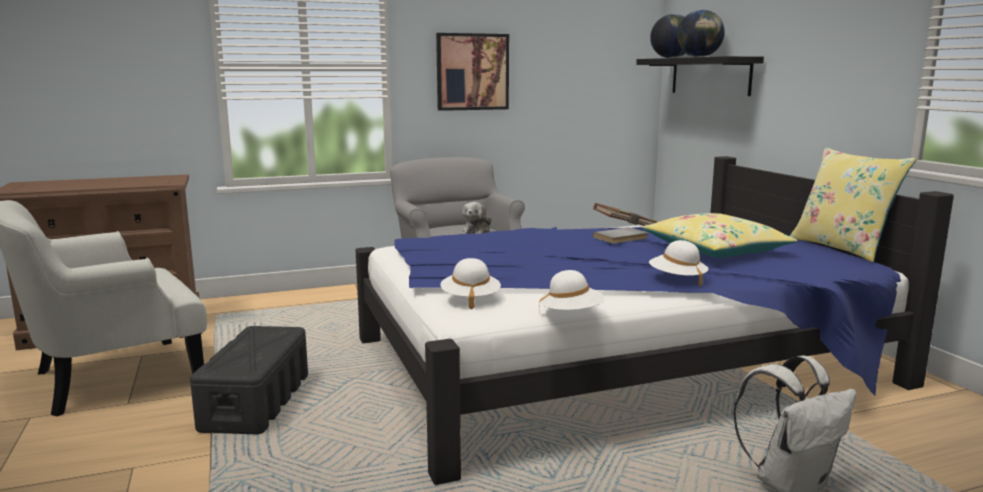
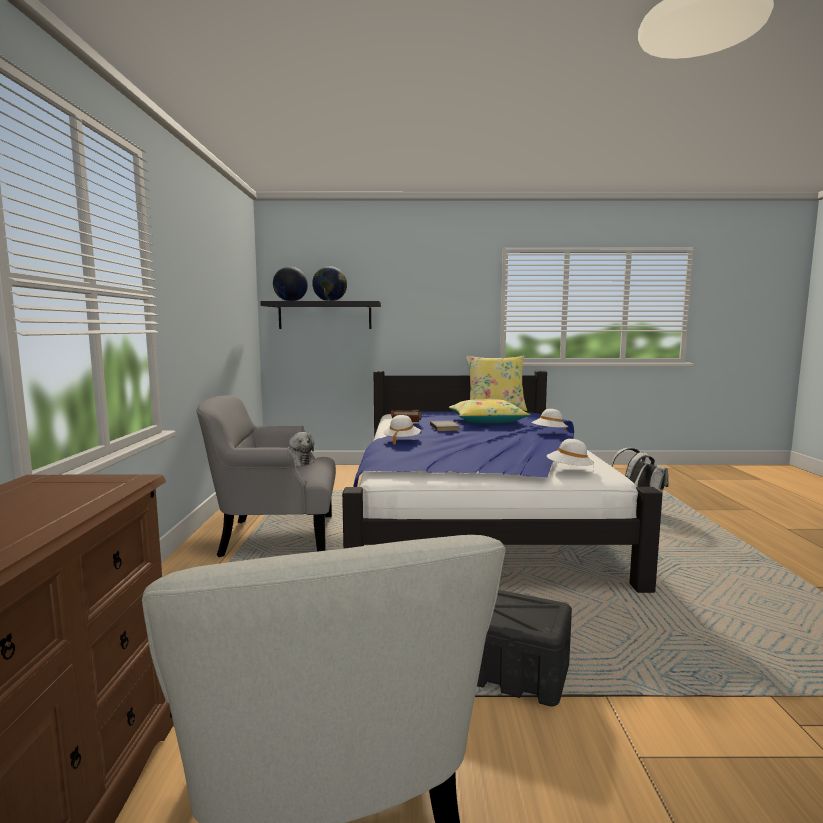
camera: 70 degrees left, 5 degrees down
(472, 72) = (193, 306): picture -> none
(571, 314) = (604, 457): white hat -> white hat (401, 441)

